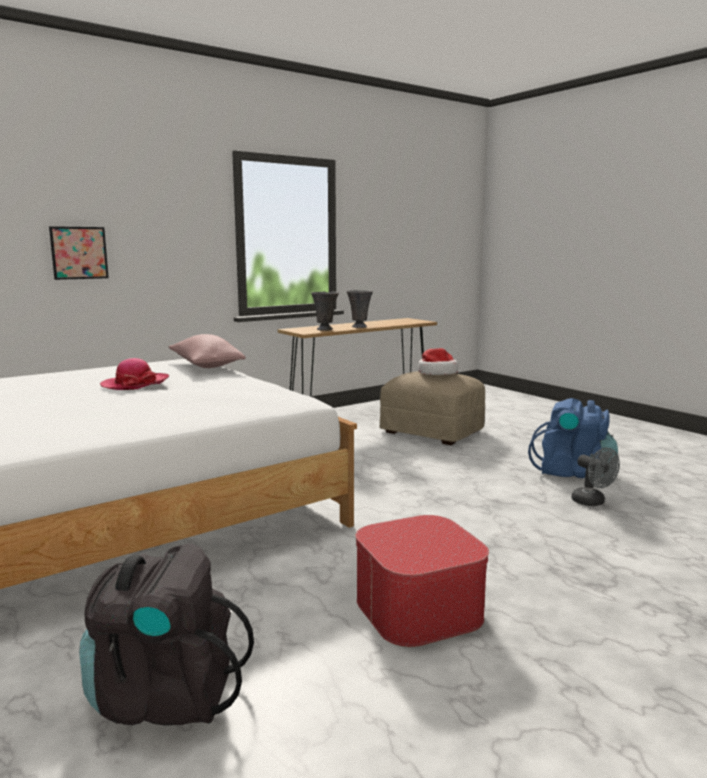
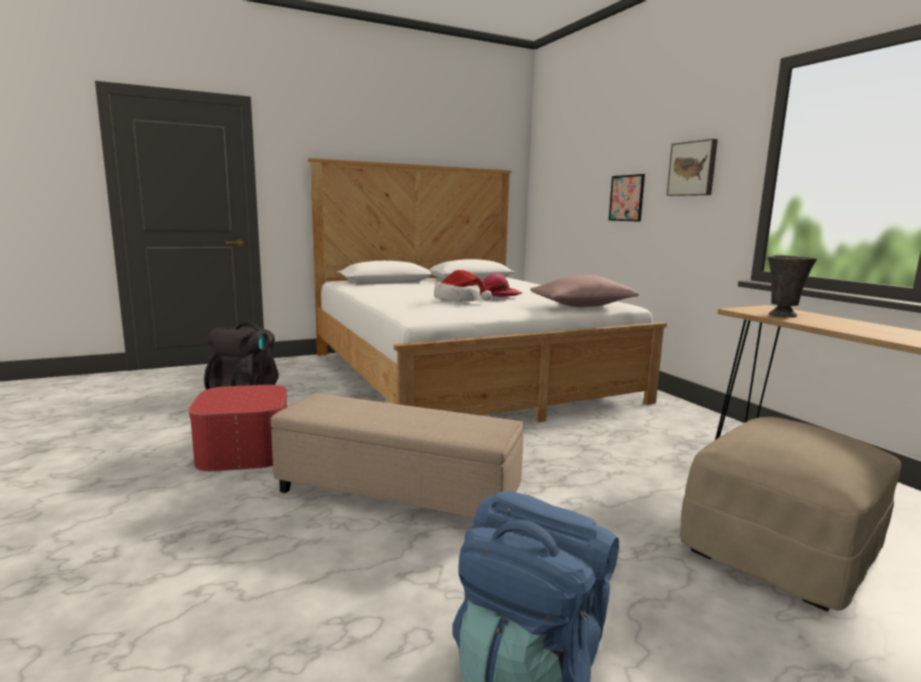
camera: 100 degrees right, 0 degrees up
(167, 226) = (693, 168): none -> picture
(359, 327) = (843, 328): grey vase -> none
(436, 373) = (798, 436): hat -> hat (459, 300)
(449, 514) = (398, 493): none -> beige ottoman
(592, 502) = (372, 630): grey fan -> none

